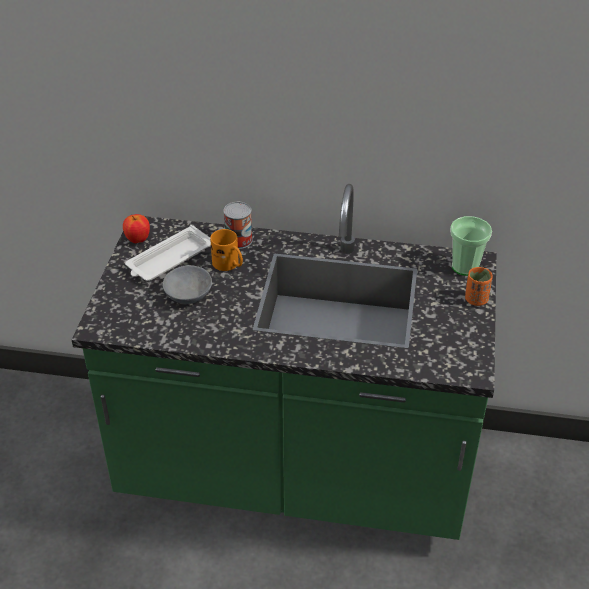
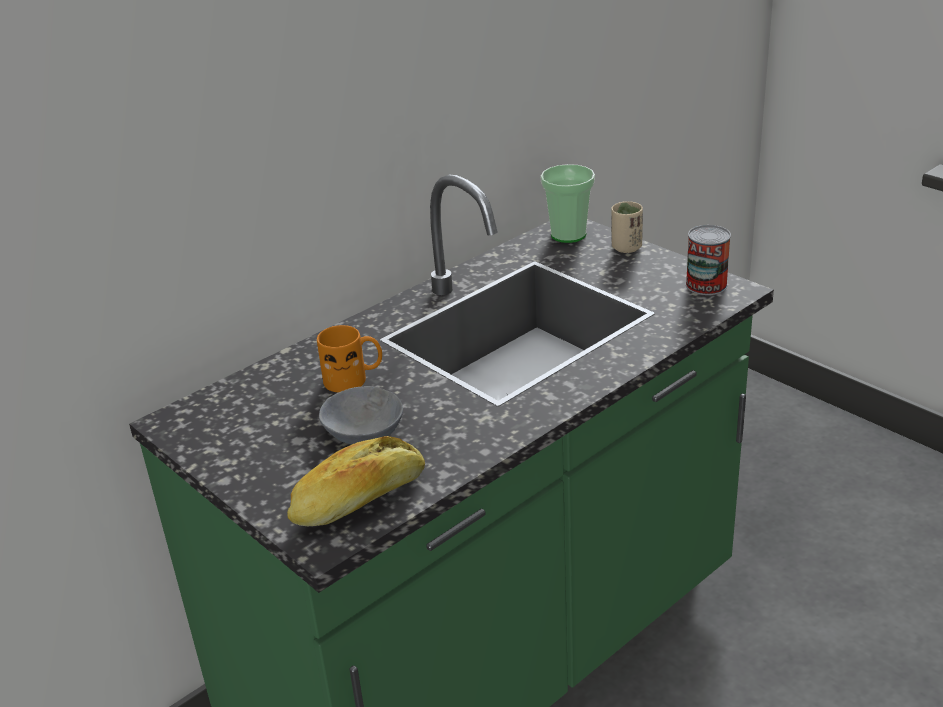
camera: 50 degrees left, 10 degrees down
(134, 322) = (359, 500): none -> bread
(138, 240) = (193, 435): apple -> none
(169, 259) = (273, 423): white tray -> none
(238, 240) = (317, 355): can -> can (706, 285)
(476, 299) = (626, 247): orange cup -> beige cup

